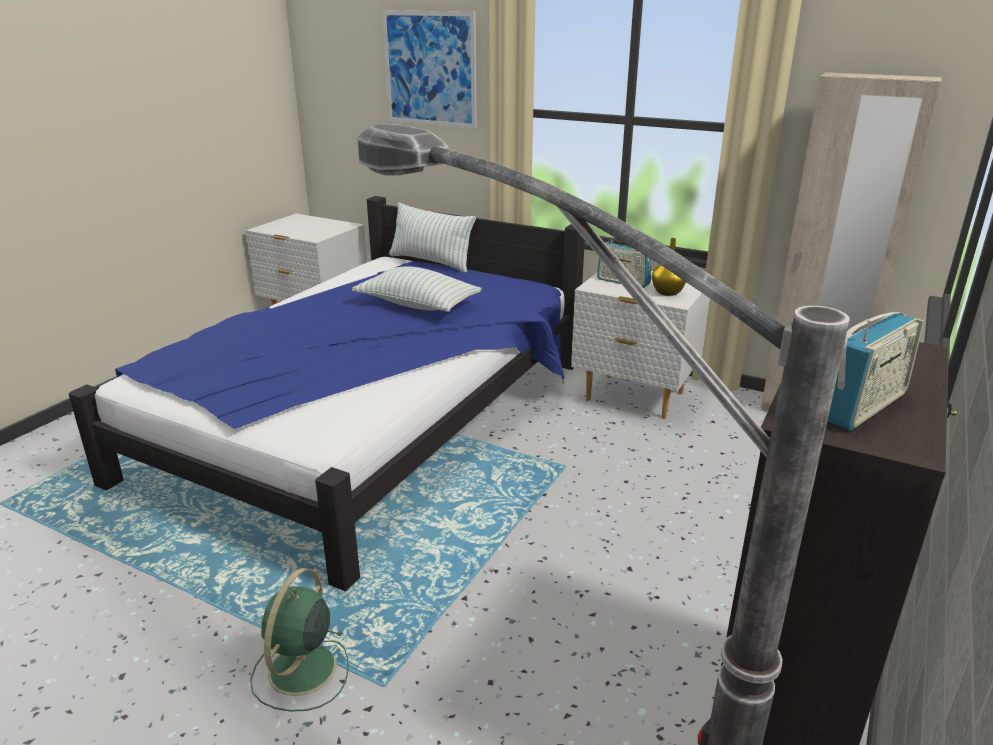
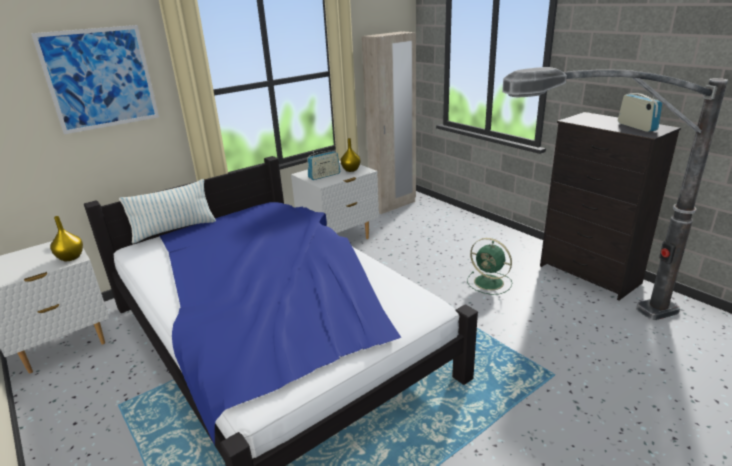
camera: 65 degrees left, 0 degrees up
(301, 671) = (537, 406): green fan -> green fan (490, 283)
(316, 236) = (70, 258): none -> yellow vase
(417, 305) = (256, 245): pillow -> none

